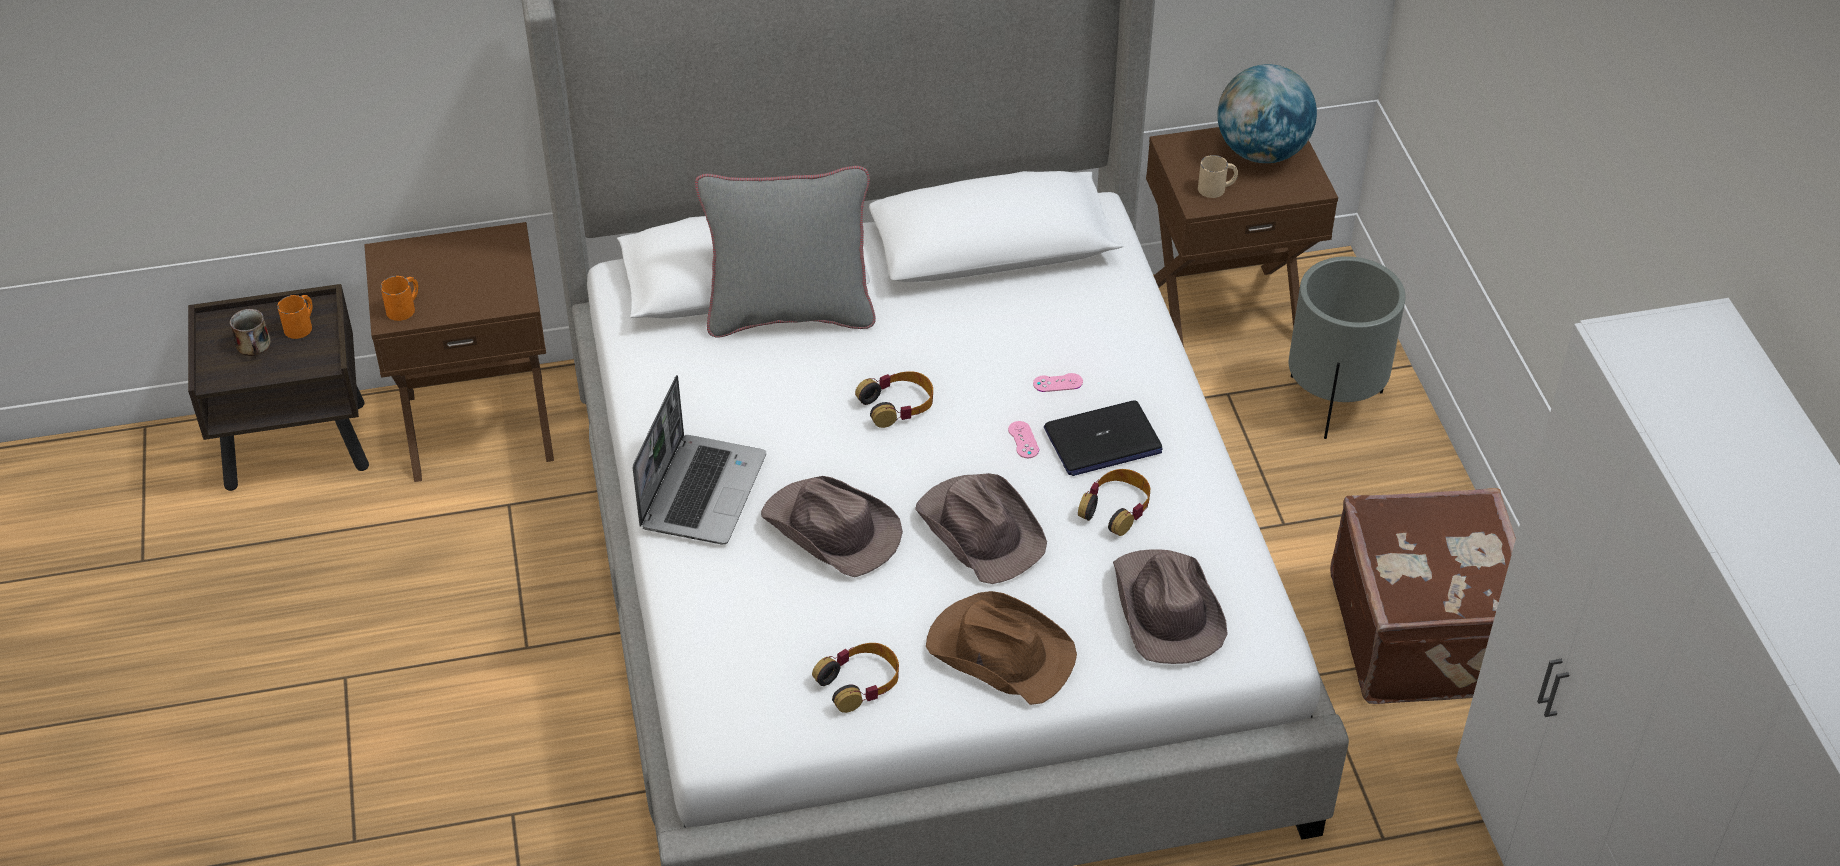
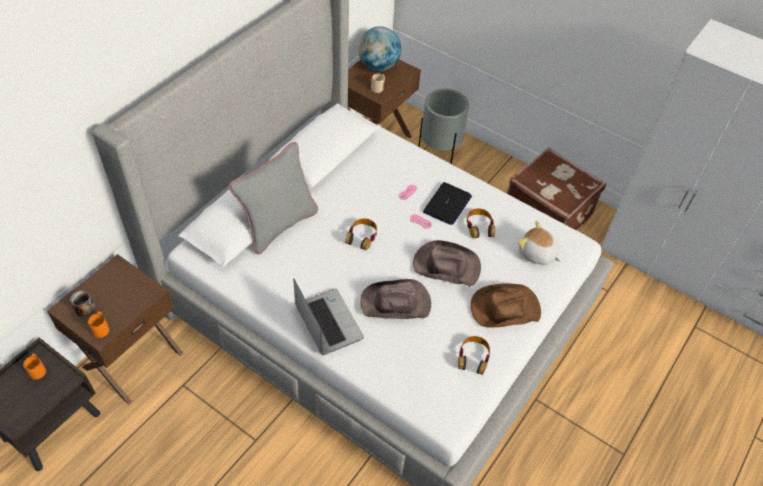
camera: 45 degrees left, 5 degrees up
(254, 345) = (22, 395): mug -> mug (86, 309)
(1165, 610) = (537, 254): brown hat -> plush toy

